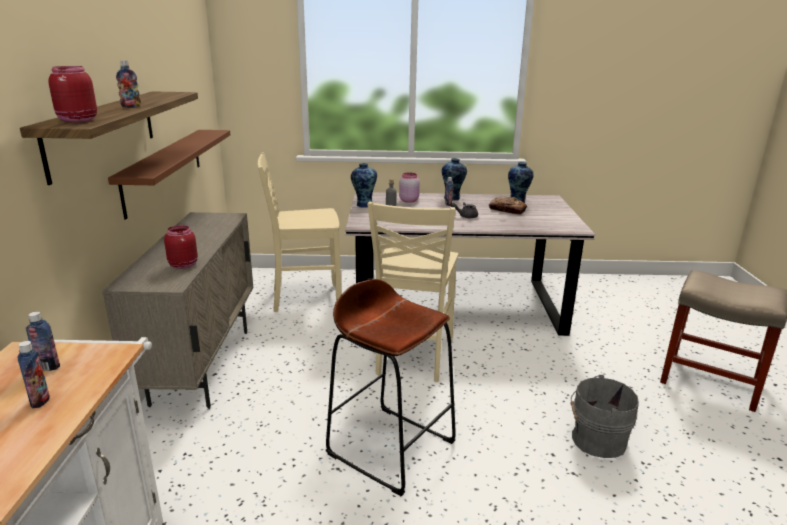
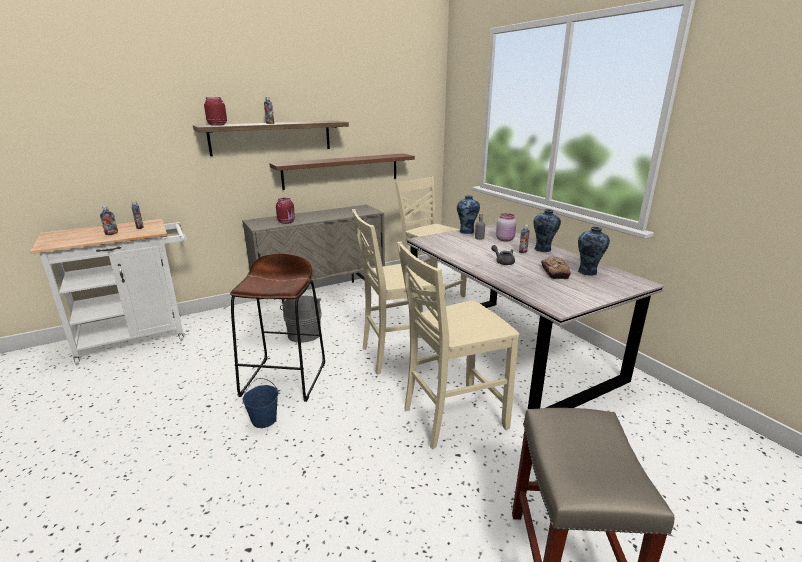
camera: 60 degrees right, 0 degrees up
(467, 483) = (264, 419): none -> blue bucket
(537, 366) = (451, 417): none -> beige chair
(595, 439) = (361, 477): grey bucket -> grey bucket (304, 333)

